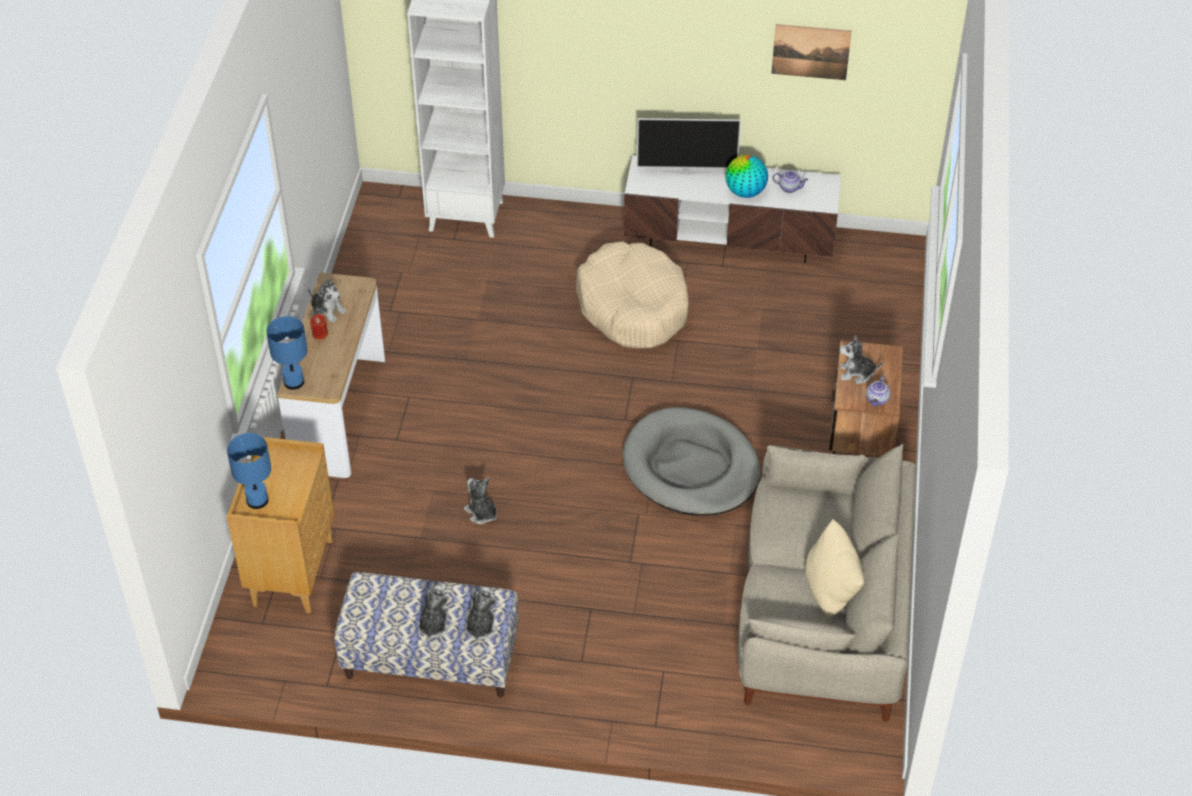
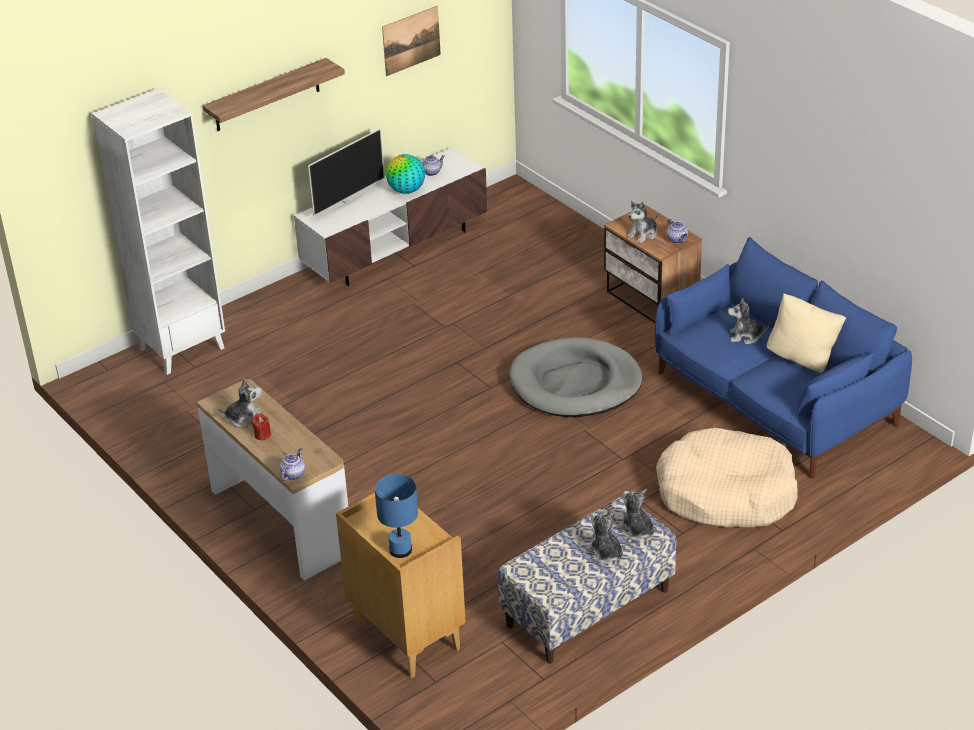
camera: 45 degrees left, 10 degrees down
(294, 382) = (293, 474): blue table lamp -> teapot
(481, 513) = (482, 504): plush toy -> plush toy (745, 336)
(622, 34) = (267, 95): none -> shelf
(633, 307) = (392, 324): beige dog bed -> beige dog bed (726, 493)
(822, 611) = (774, 399): beige sofa -> blue sofa

